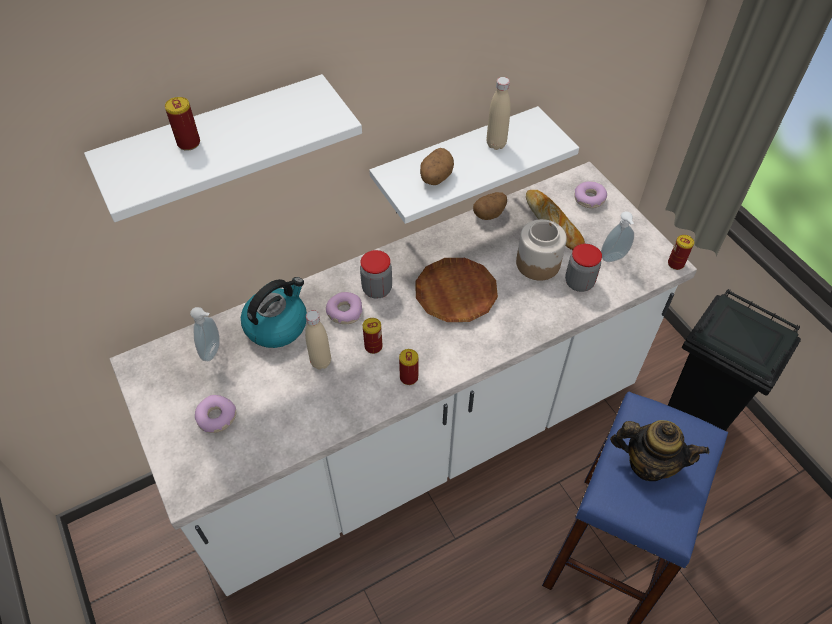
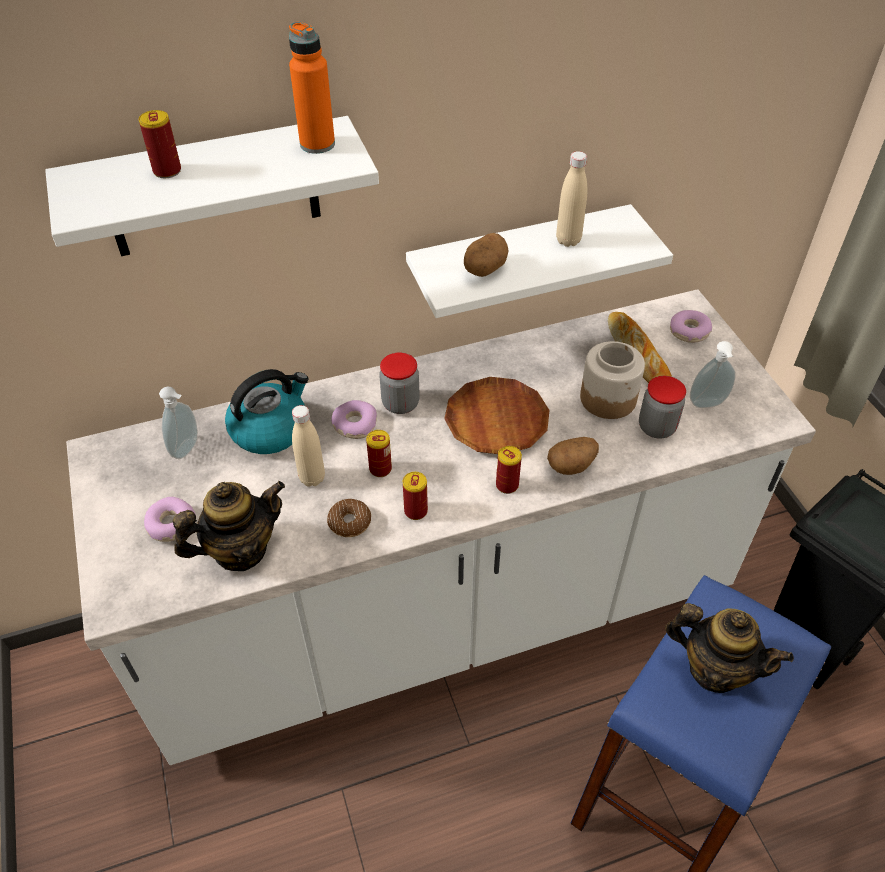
camera: 10 degrees right, 5 degrees down
(277, 430) = (240, 550): none -> teapot
(305, 104) = (317, 144): none -> orange bottle
(359, 394) = (349, 522): none -> donut
(489, 214) = (559, 334): potato -> potato (571, 465)
(675, 264) = (788, 421): can -> can (507, 485)

